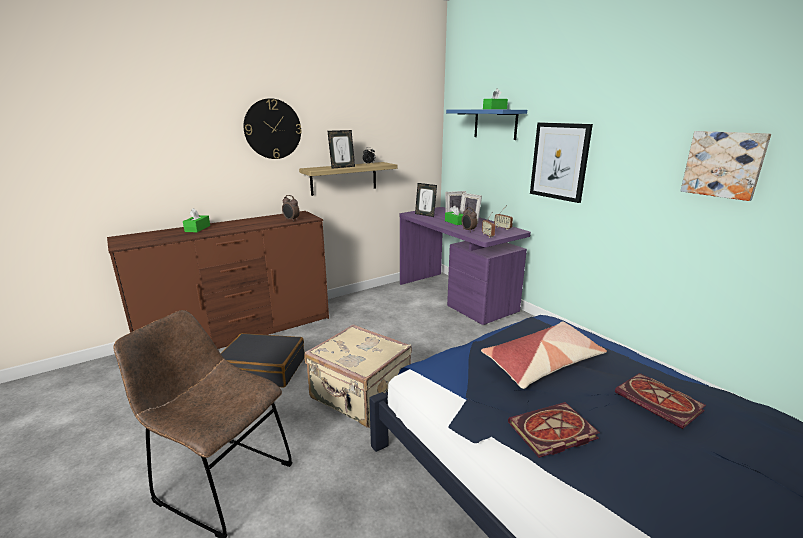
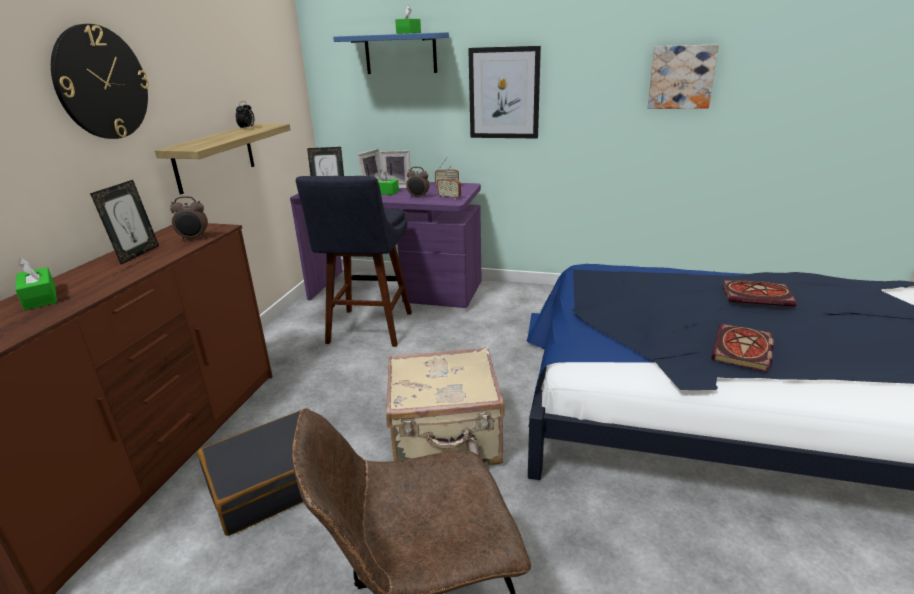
camera: 40 degrees left, 5 degrees up
(342, 167) = (225, 138): picture frame -> picture frame (137, 254)
(407, 314) = (368, 330): none -> blue stool
(543, 363) = (651, 303): pillow -> none

